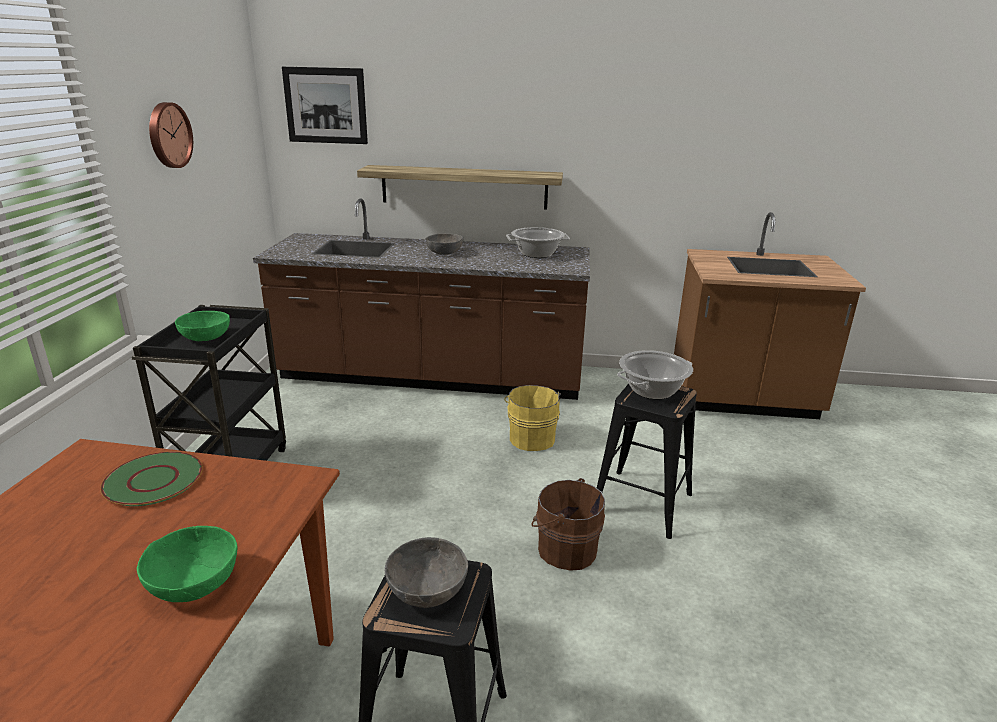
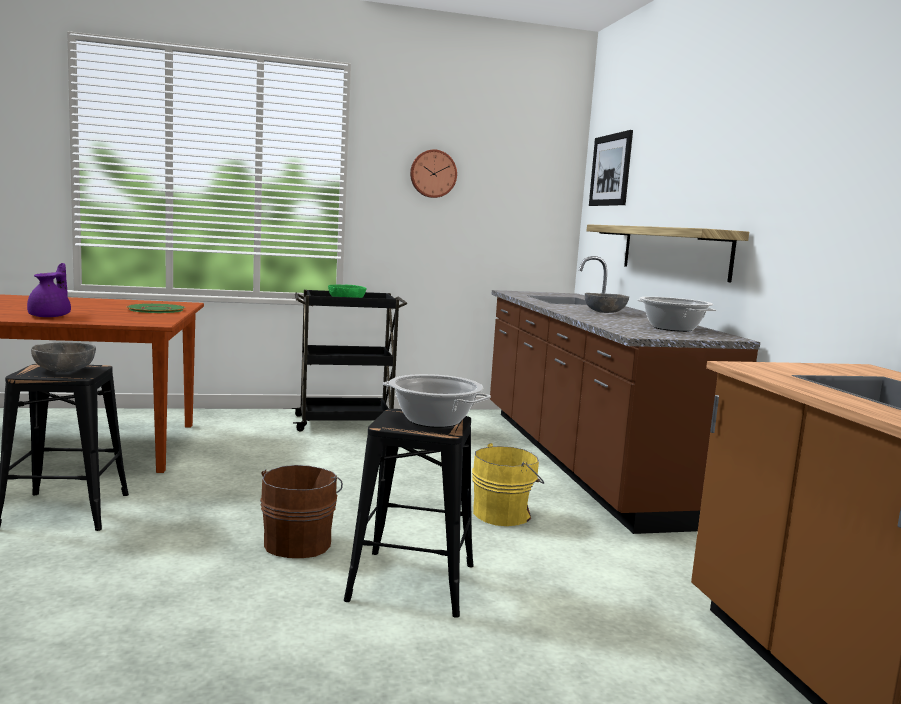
camera: 70 degrees right, 15 degrees down
(194, 583) = (51, 316): green bowl -> purple teapot

